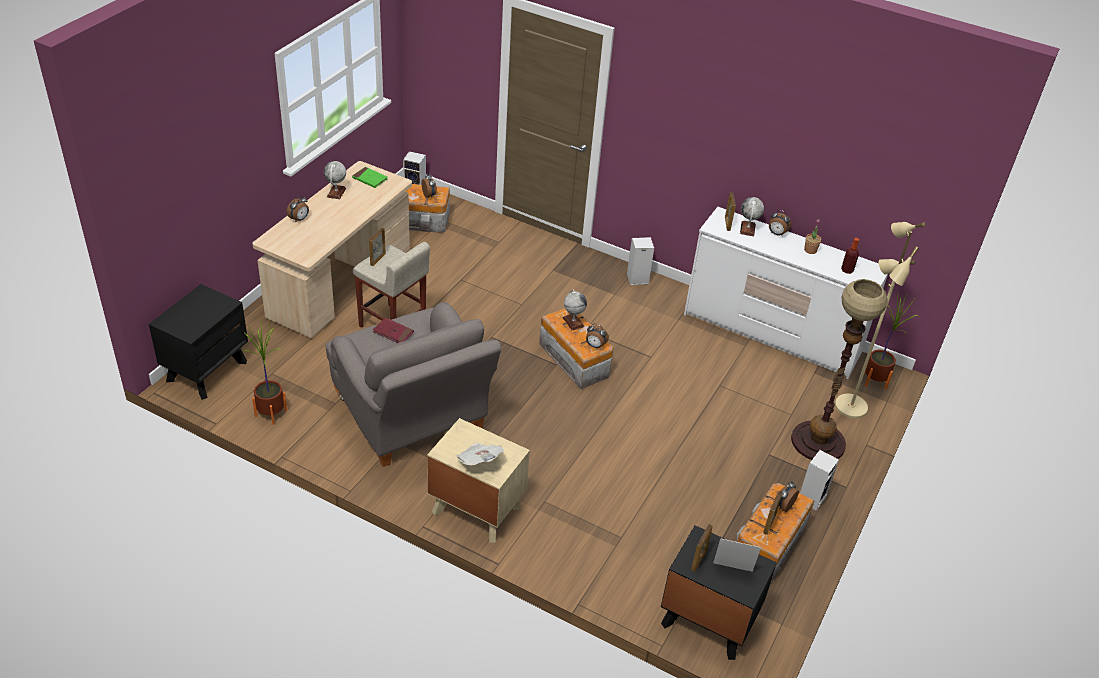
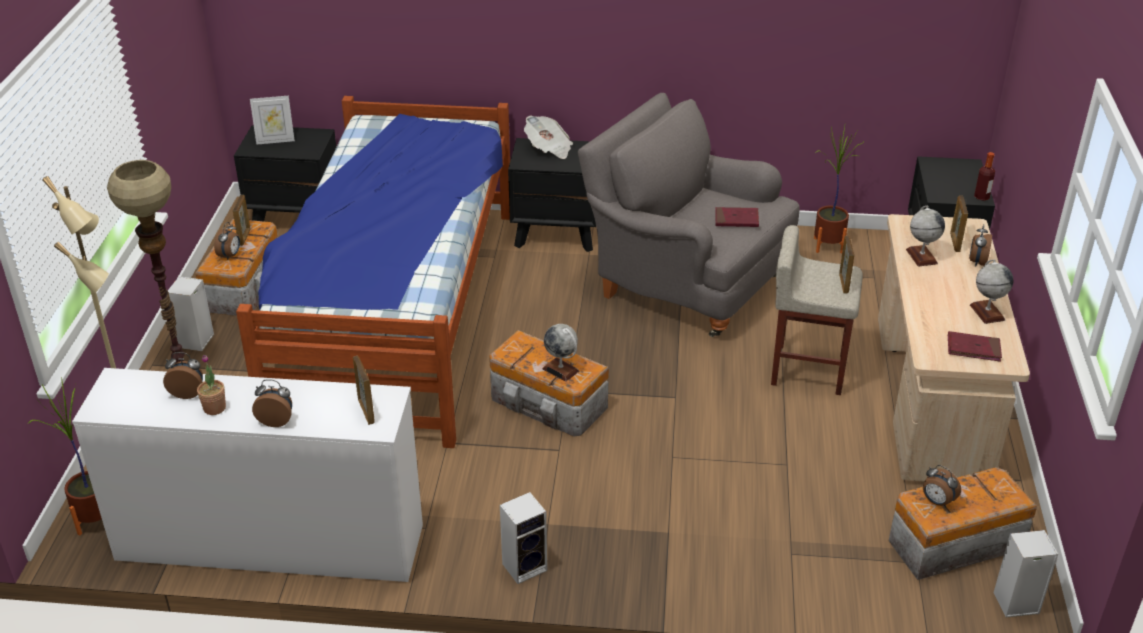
camera: 160 degrees right, 5 degrees down
(370, 179) = (973, 349): green book -> red book
(476, 509) = (556, 233): beige nightstand -> black nightstand
(595, 346) = (514, 349): alarm clock -> alarm clock (188, 392)
(648, 470) = (397, 313): none -> bed
(699, 560) = (308, 139): picture frame -> picture frame (954, 242)
(747, 229) = (329, 413): globe -> globe (921, 256)
(847, 270) = (150, 391): bottle -> bottle (981, 197)

